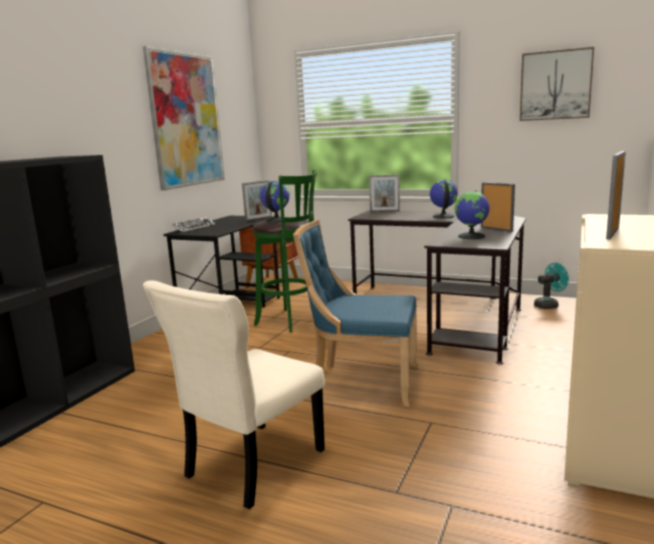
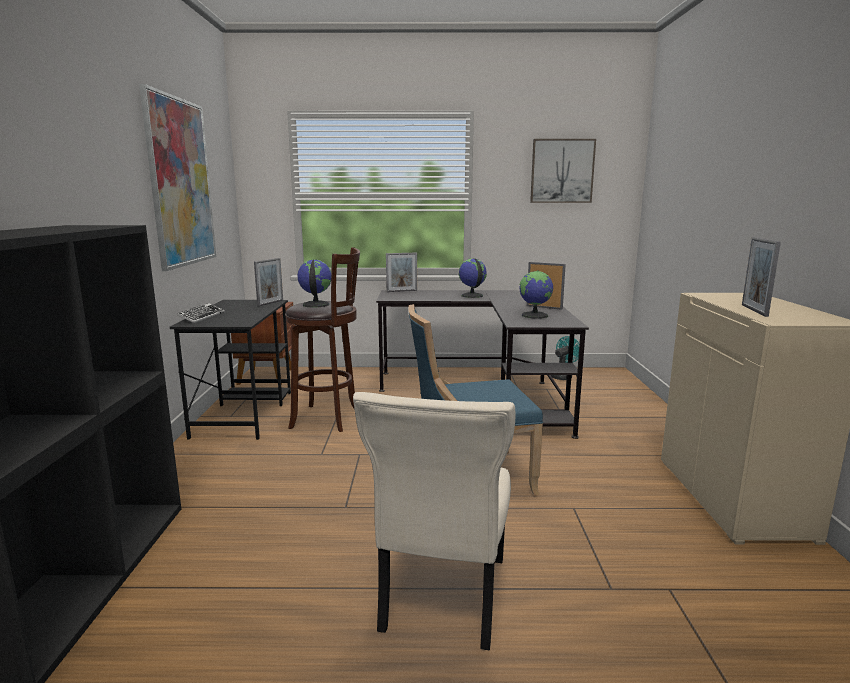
camera: 25 degrees left, 0 degrees up
(291, 320) = (329, 418): green stool -> brown stool

